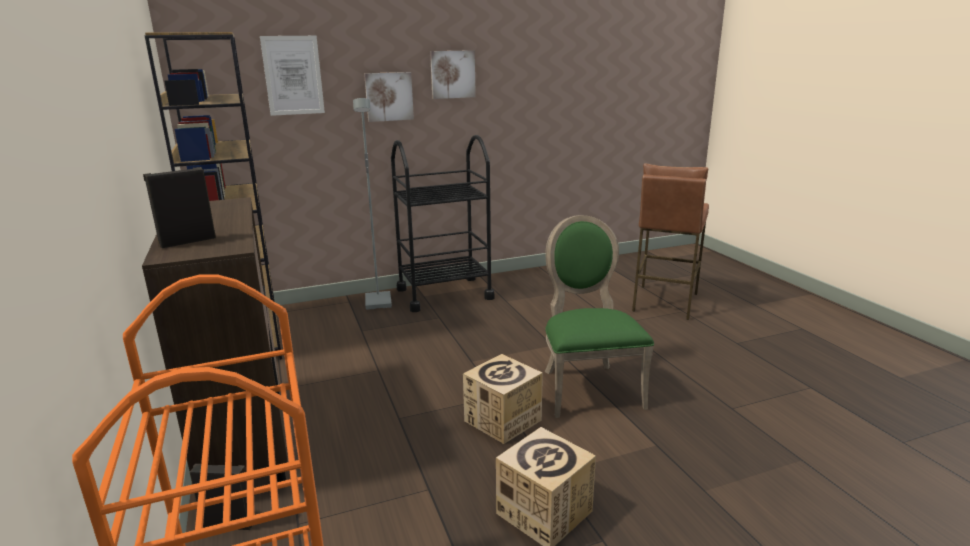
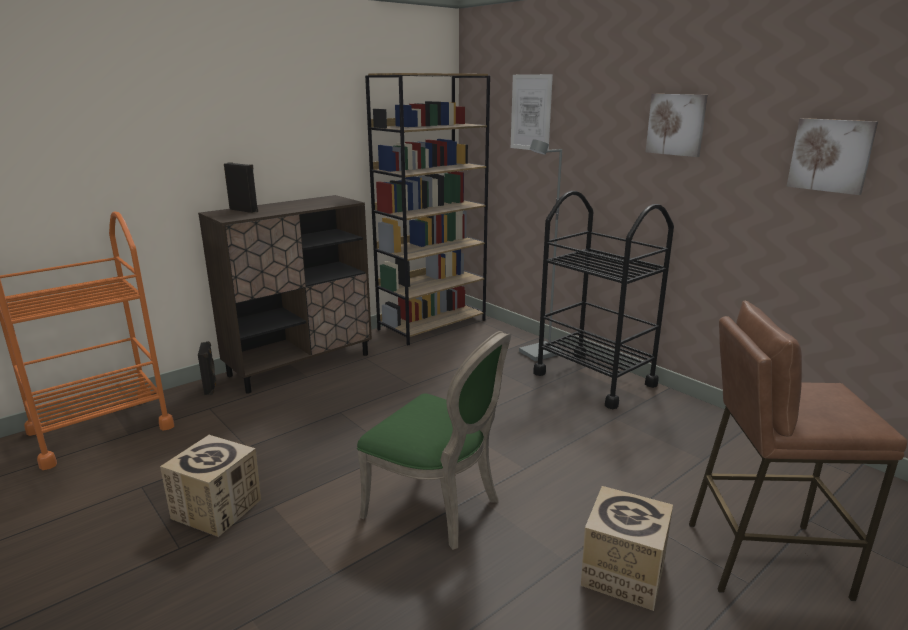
camera: 70 degrees right, 0 degrees up
(389, 96) = (604, 143): picture -> picture (831, 155)
(502, 420) = (351, 463): cardboard box -> cardboard box (623, 573)
(587, 387) = (438, 507): green chair -> green chair turned 60 degrees clockwise

